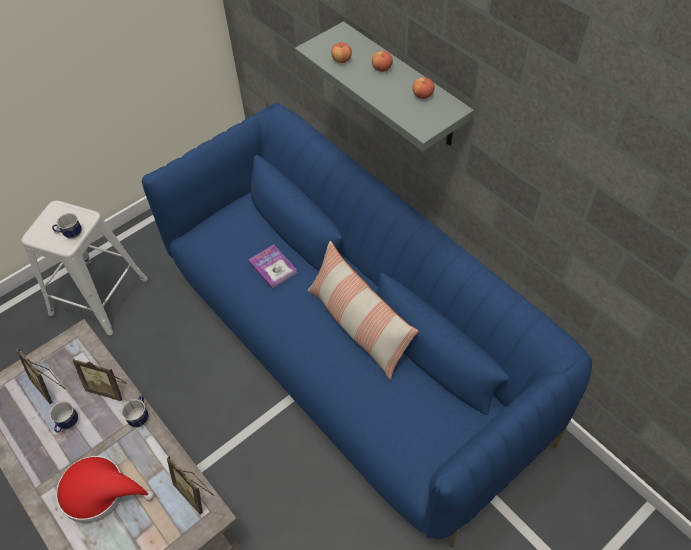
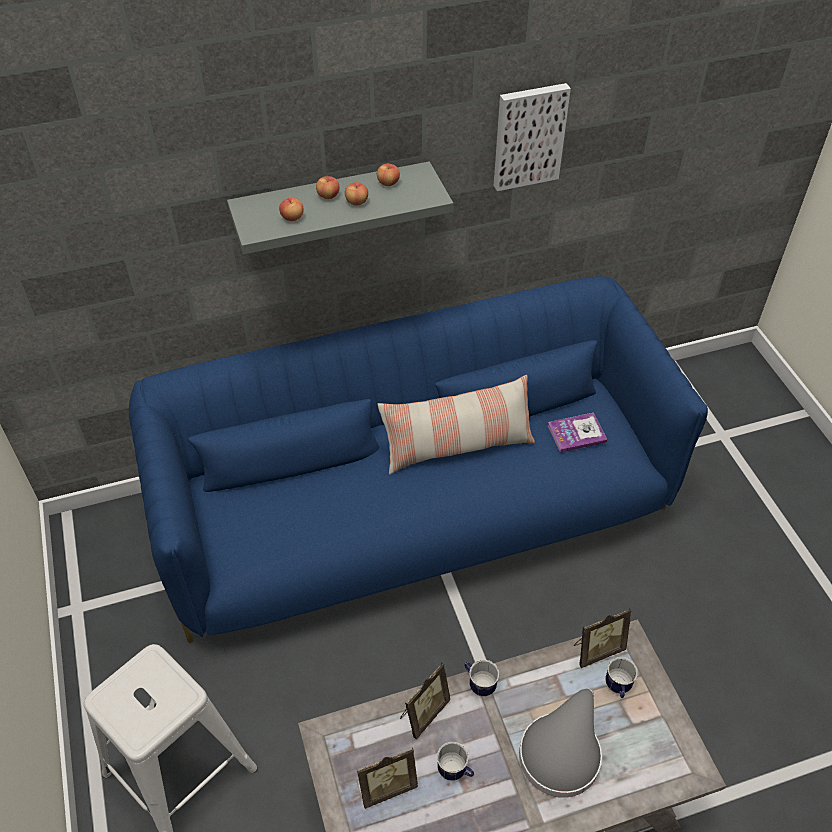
camera: 70 degrees left, 5 degrees down
(71, 234) = (170, 686): mug -> mug (618, 688)
(99, 491) = (561, 750): red hat -> grey hat
(272, 267) = (337, 496): book -> book (576, 433)
(384, 86) = (357, 202): none -> apple
(557, 159) = (528, 135): none -> picture

